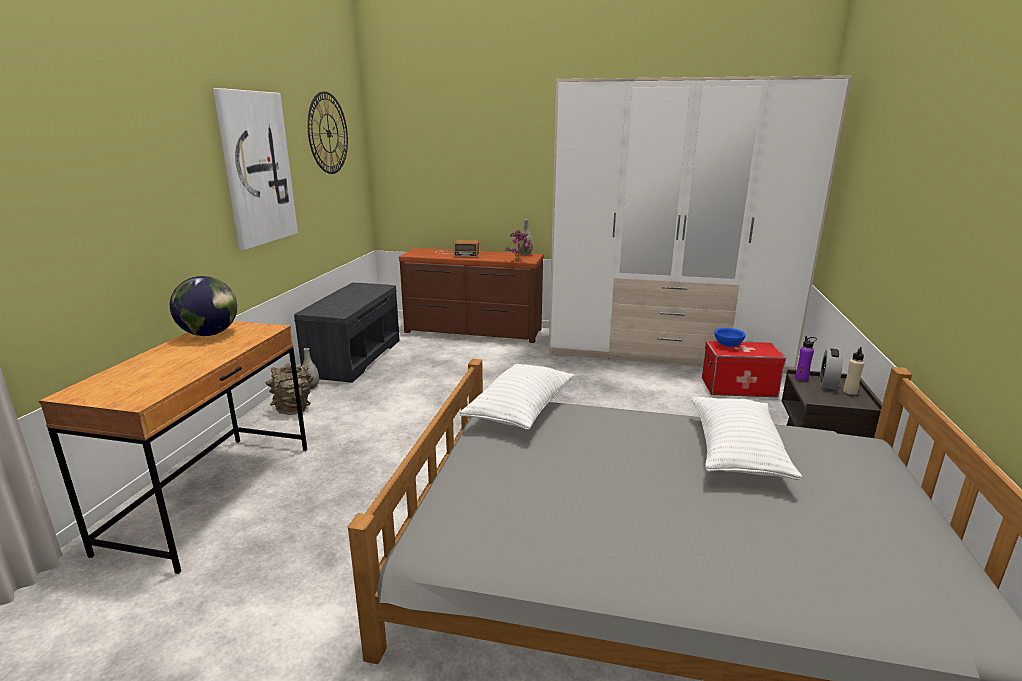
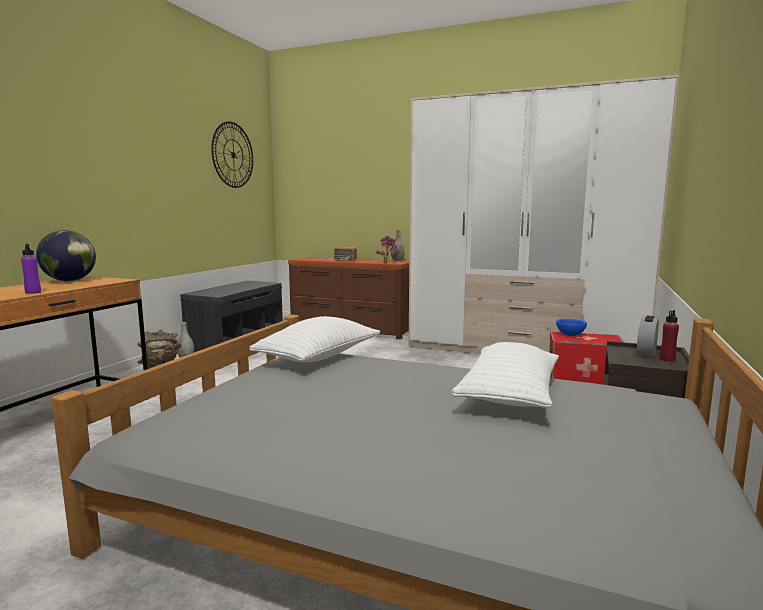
camera: 10 degrees right, 10 degrees down
(256, 169) = (155, 168): picture -> none
(801, 378) = (619, 348): purple bottle -> purple bottle (33, 292)
(850, 392) = (667, 359): beige bottle -> red bottle

